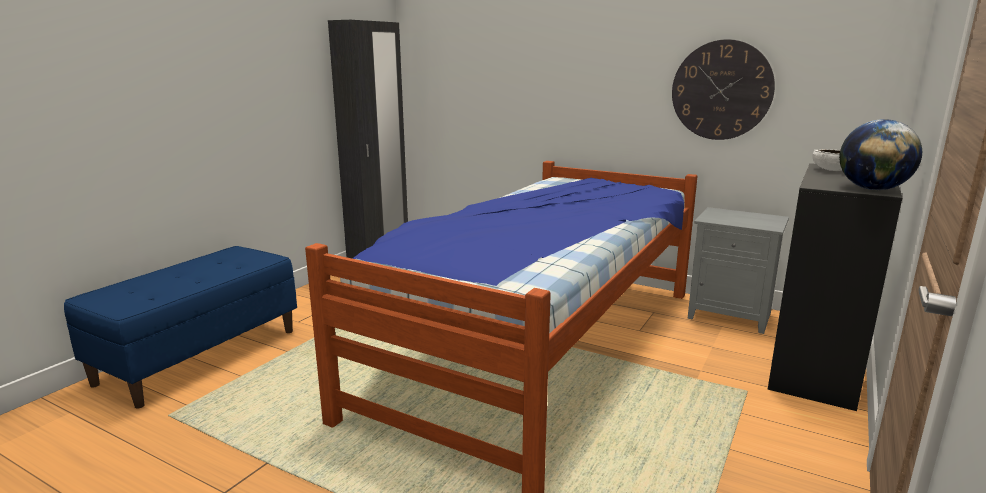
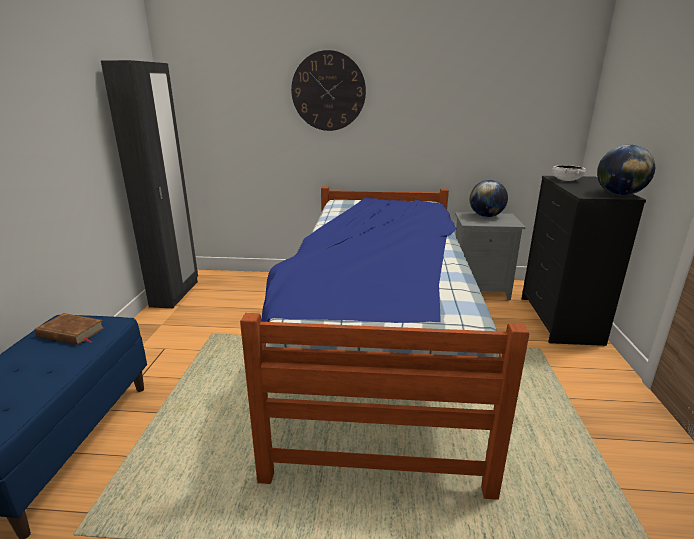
camera: 25 degrees left, 5 degrees up
(234, 259) = (71, 332): none -> brown book
(721, 90) = (462, 122): wall clock -> wall clock (328, 91)
(743, 215) = (486, 216): none -> globe

